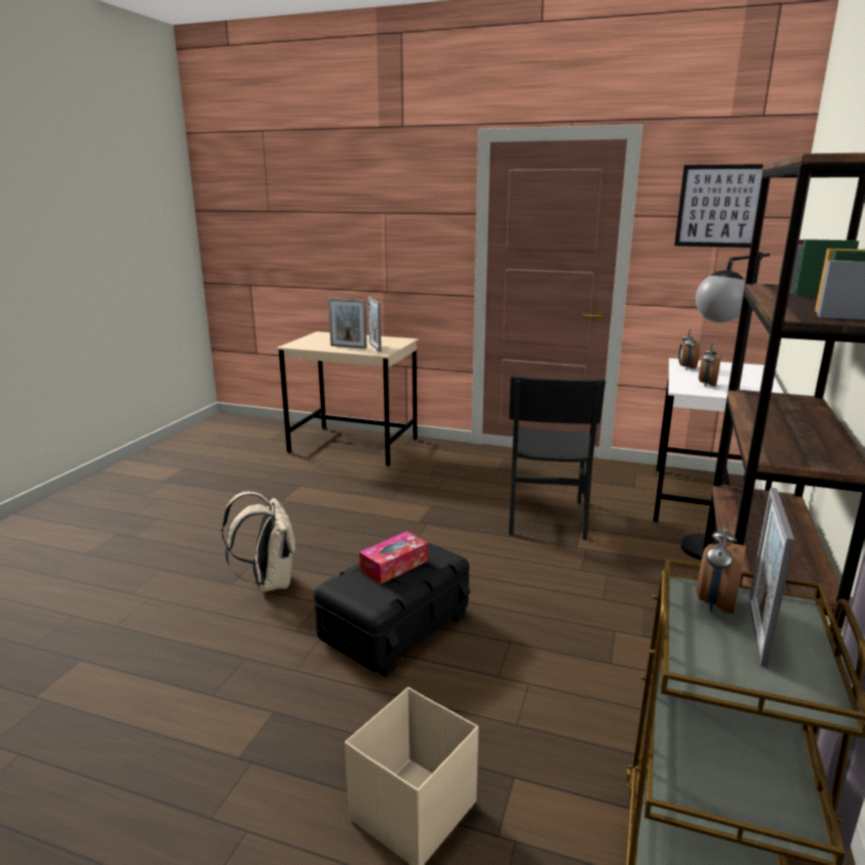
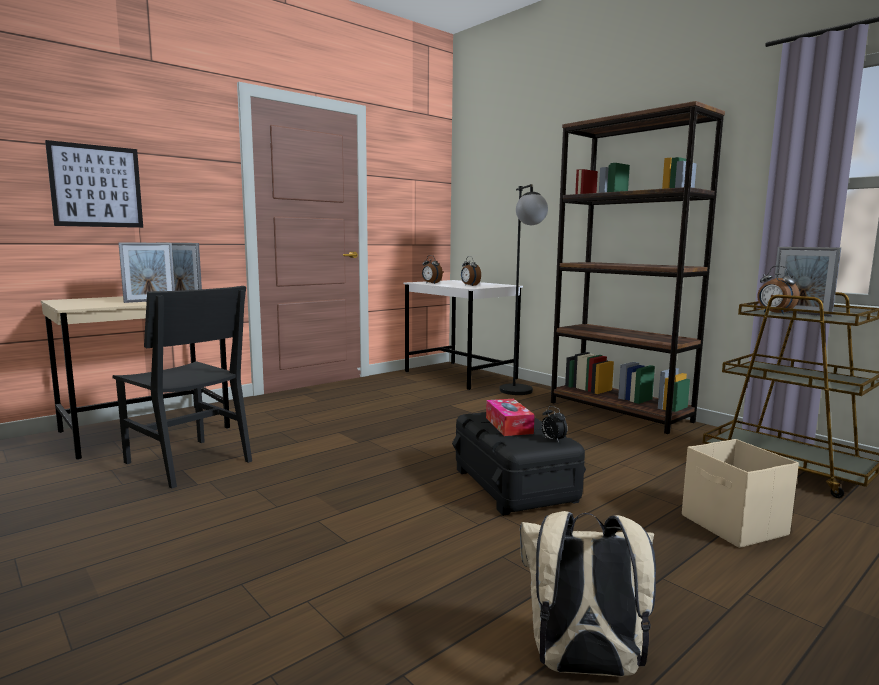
camera: 60 degrees left, 10 degrees down
(268, 582) = (373, 522): beige backpack -> beige backpack (582, 667)
(369, 598) = (552, 440): none -> alarm clock
(546, 517) = (420, 408): black chair -> black chair (187, 462)
(720, 206) = (414, 172): picture -> picture (96, 186)

